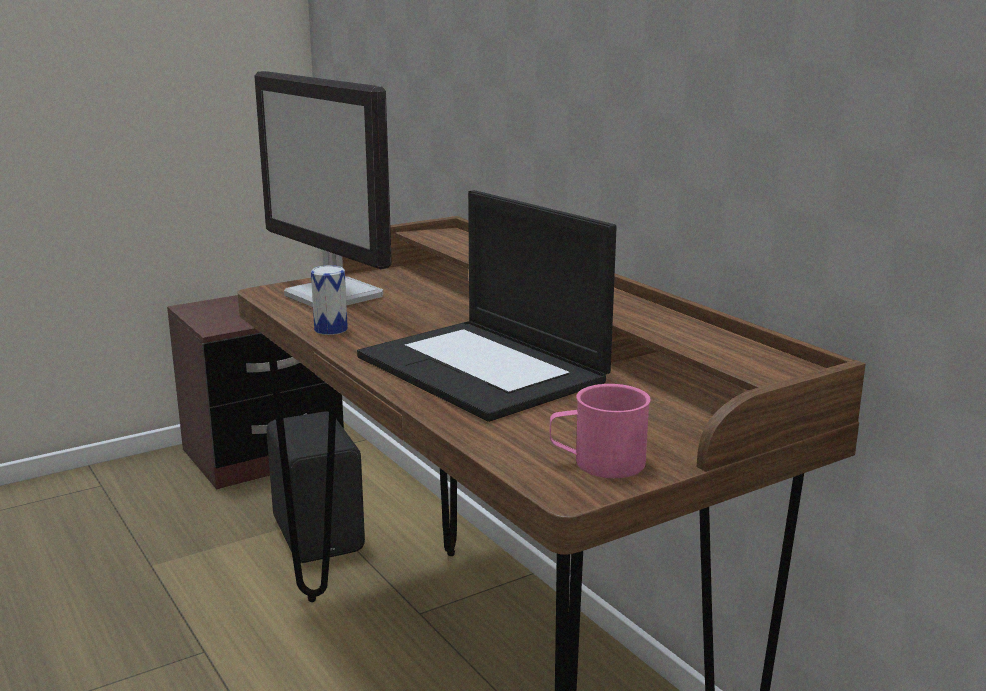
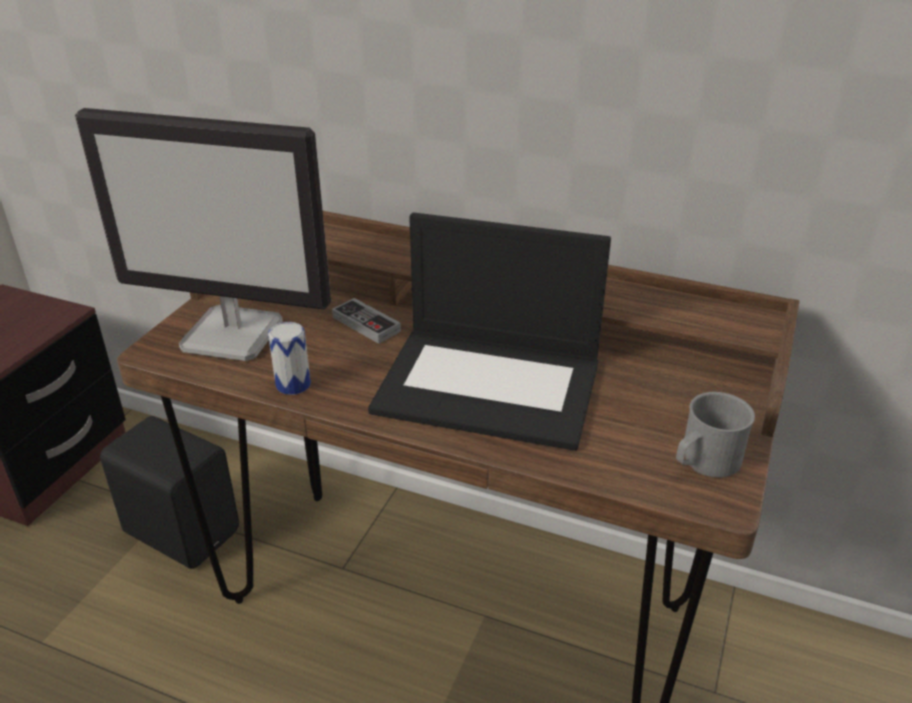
camera: 35 degrees left, 15 degrees up
(444, 313) = (366, 324): none -> game controller
(597, 463) = (704, 462): pink mug -> grey mug

